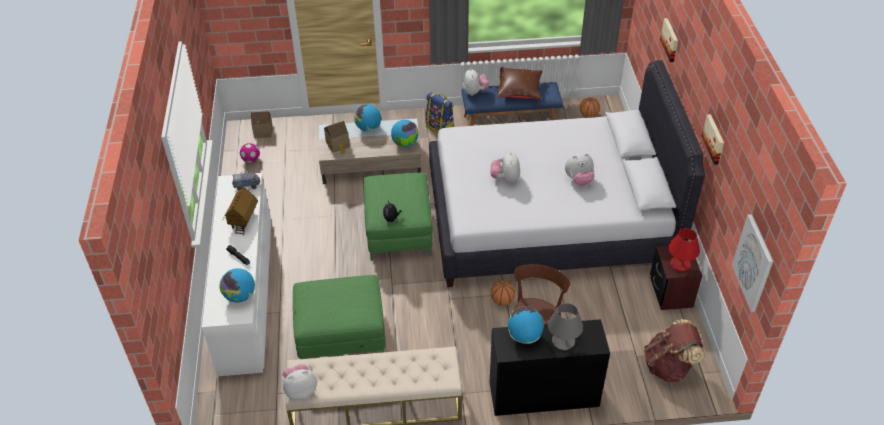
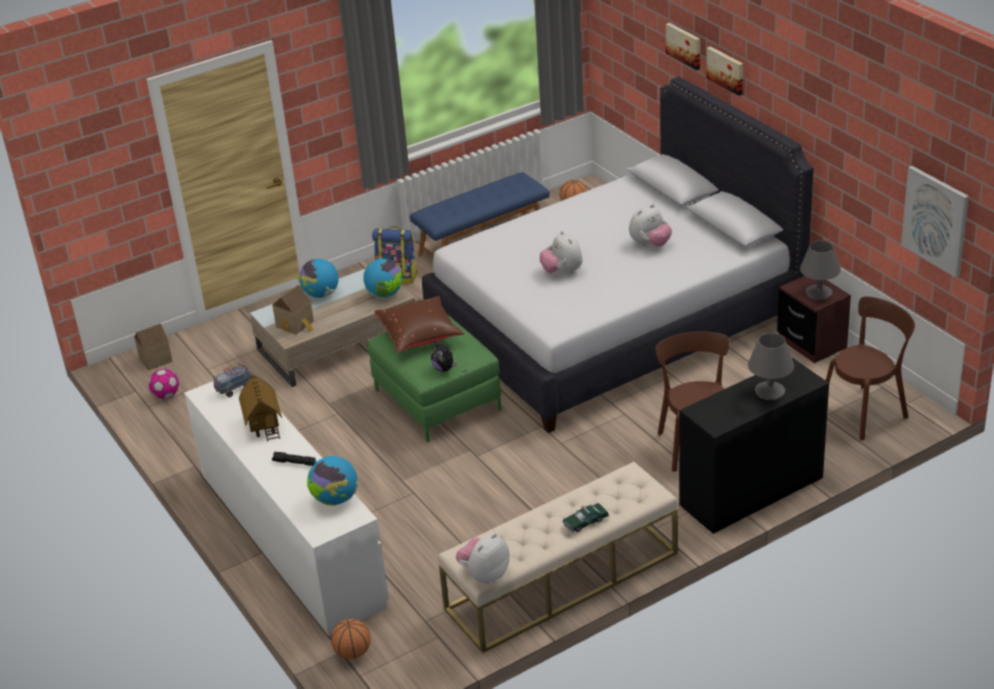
camera: 25 degrees left, 10 degrees down
(341, 335) = (456, 531): green ottoman -> none
(389, 380) = (585, 522): none -> toy car
(475, 92) = (431, 211): plush toy -> none
(502, 301) = (627, 421): basketball -> basketball (353, 653)
(519, 91) = (487, 193): brown pillow -> brown pillow (420, 336)
(524, 336) = (723, 403): globe -> none
(668, 366) = (866, 411): brown backpack -> brown chair
(680, 264) = (818, 293): red table lamp -> grey table lamp
(714, 139) = (813, 118): picture -> picture (726, 70)

